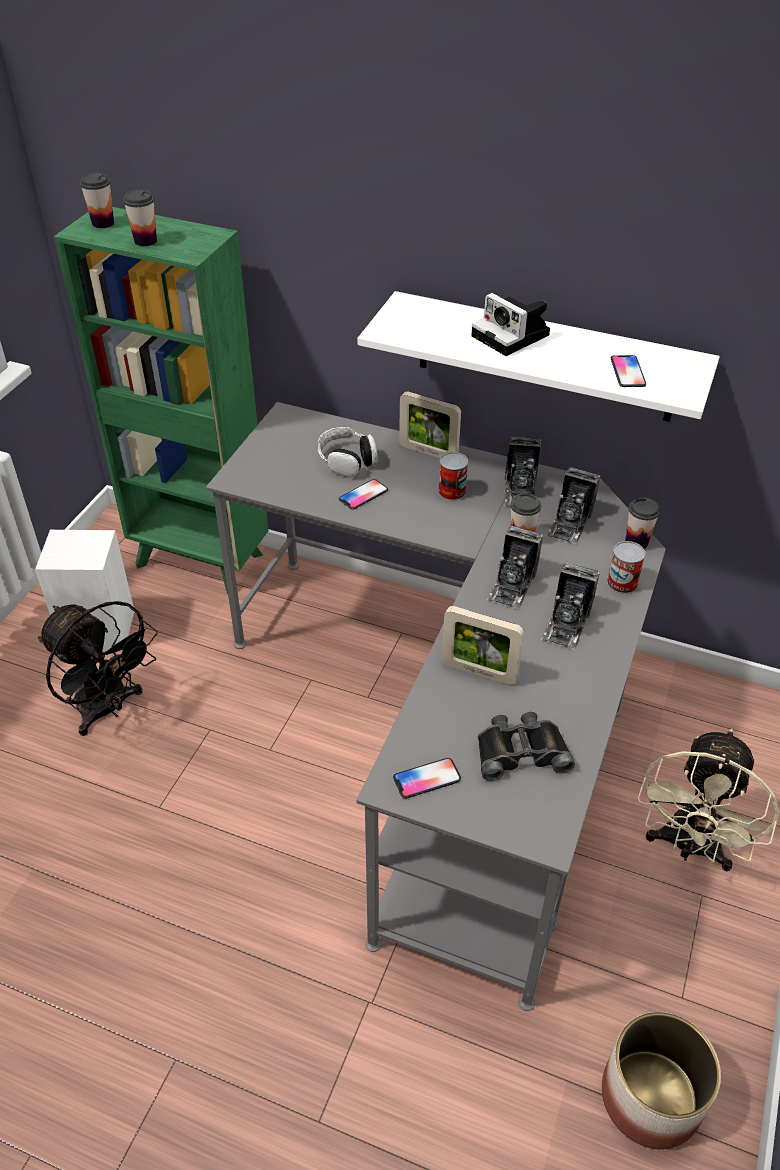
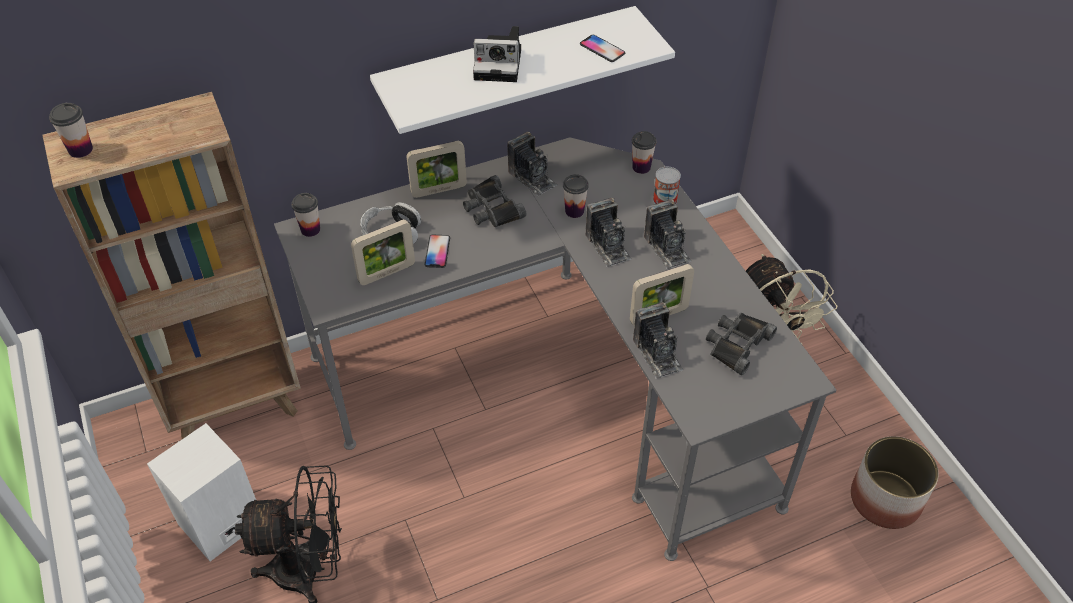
camera: 45 degrees left, 5 degrees up
(145, 241) = (149, 144): cup -> cup (310, 229)
(201, 561) = (236, 407): green bookcase -> brown bookcase
(305, 485) = (387, 273): none -> picture frame
(427, 779) = (712, 401): phone -> none
(452, 491) = (491, 208): can -> black binoculars
(569, 523) = (589, 181): camera -> camera (657, 354)

